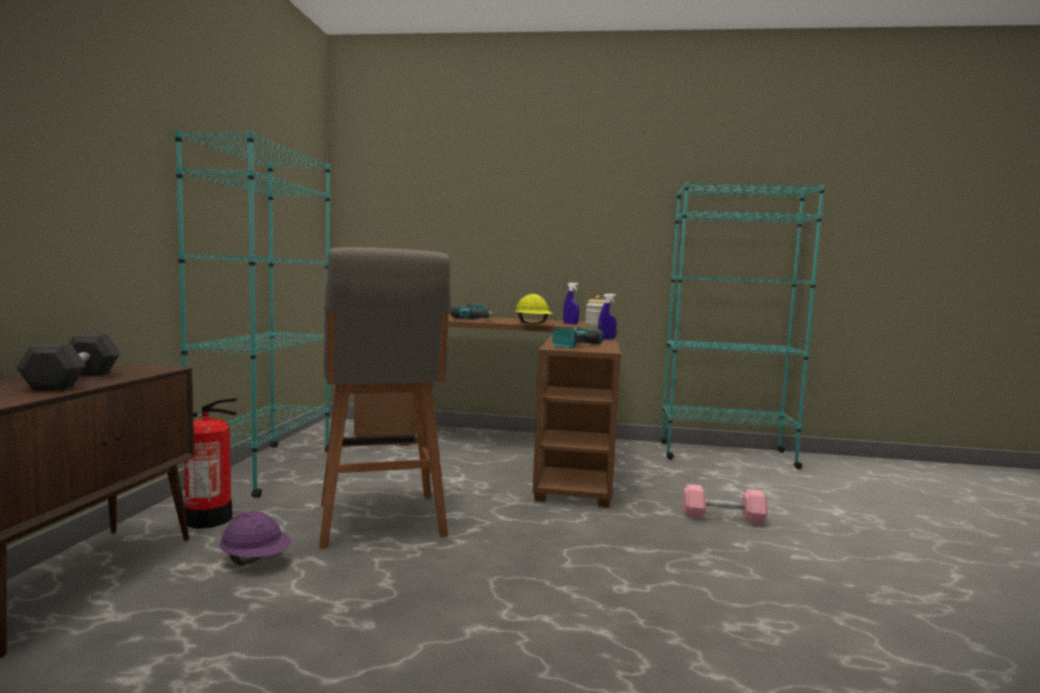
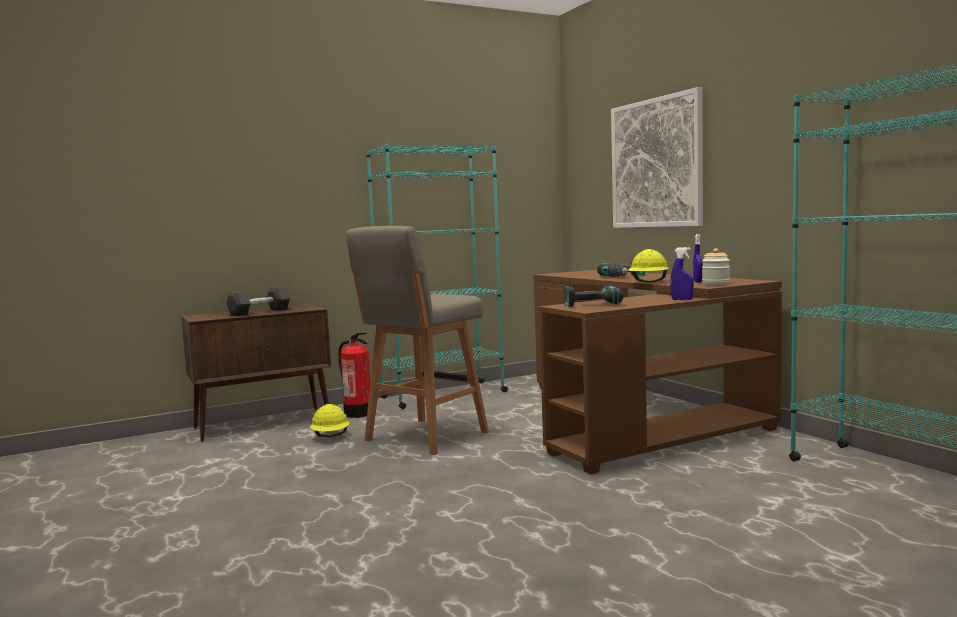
camera: 55 degrees right, 0 degrees up
(256, 560) = (330, 437): purple hard hat -> yellow hard hat
(473, 213) = (656, 163): none -> picture
(723, 518) = (669, 513): pink dumbbell -> none

